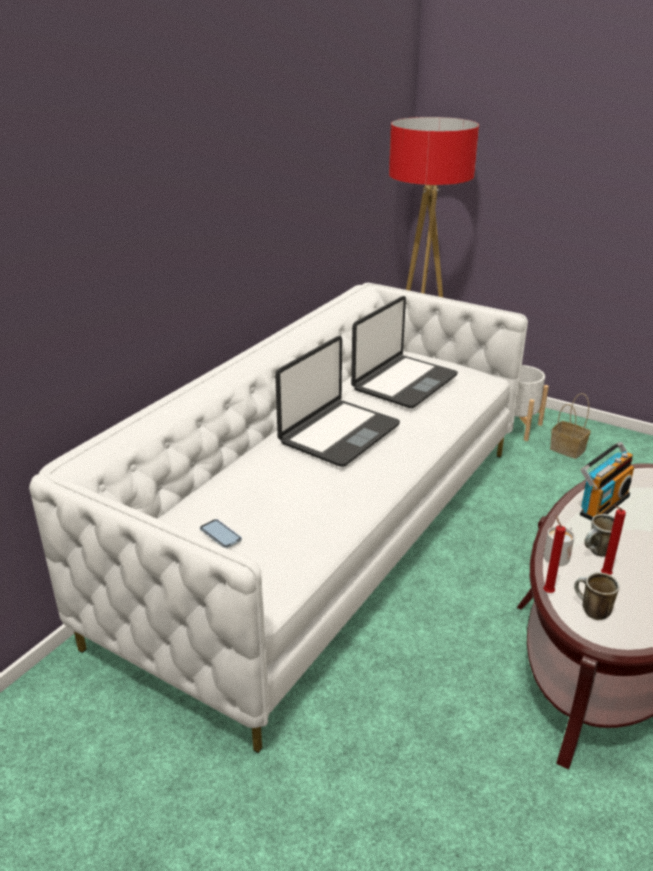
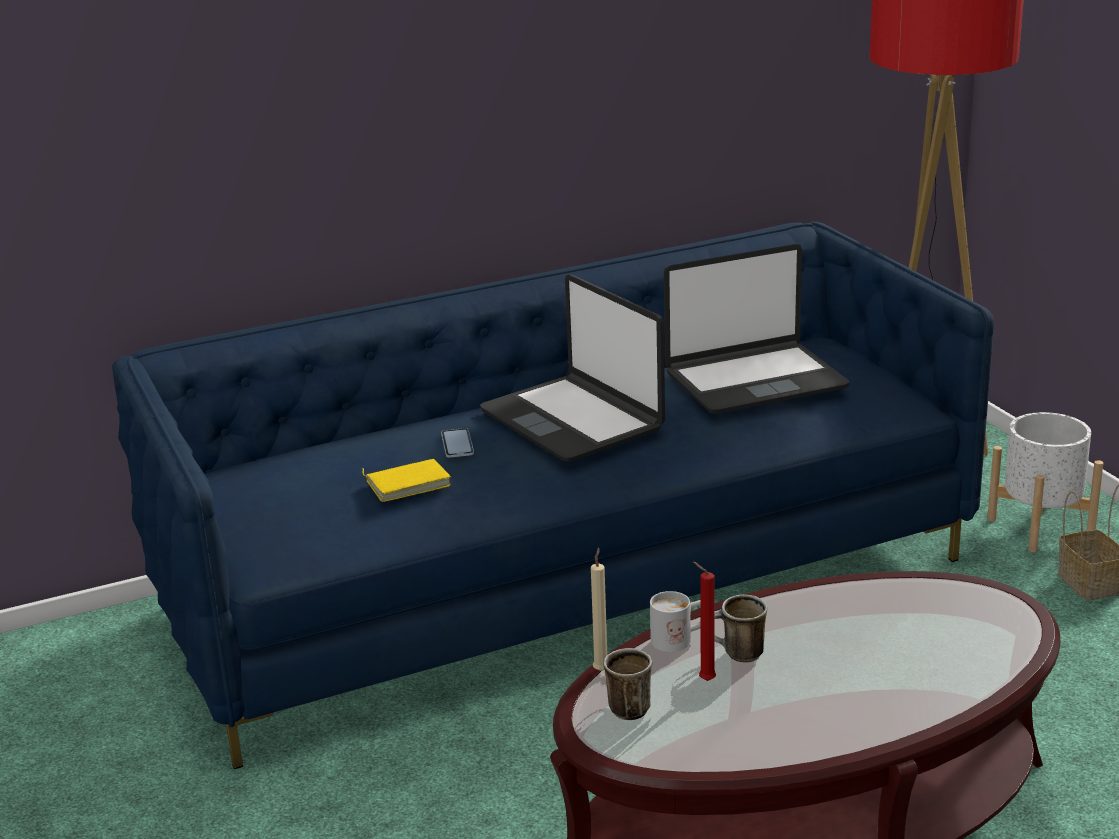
camera: 35 degrees right, 5 degrees down
(220, 535) = (297, 488): phone -> phone (457, 444)
(291, 506) = (408, 483): none -> yellow book
(326, 535) = (567, 582): white sofa -> blue sofa
(338, 433) = (573, 420): laptop -> laptop turned 75 degrees clockwise
(547, 591) = (601, 669): red candle -> beige candle
(601, 504) = (836, 606): radio -> none

